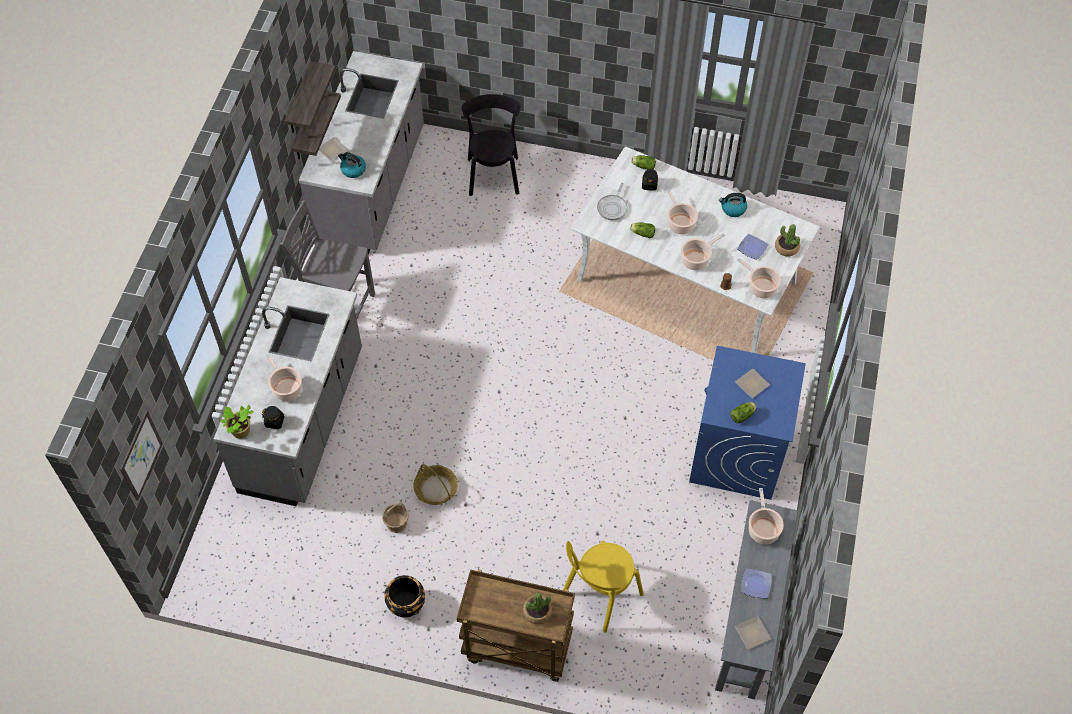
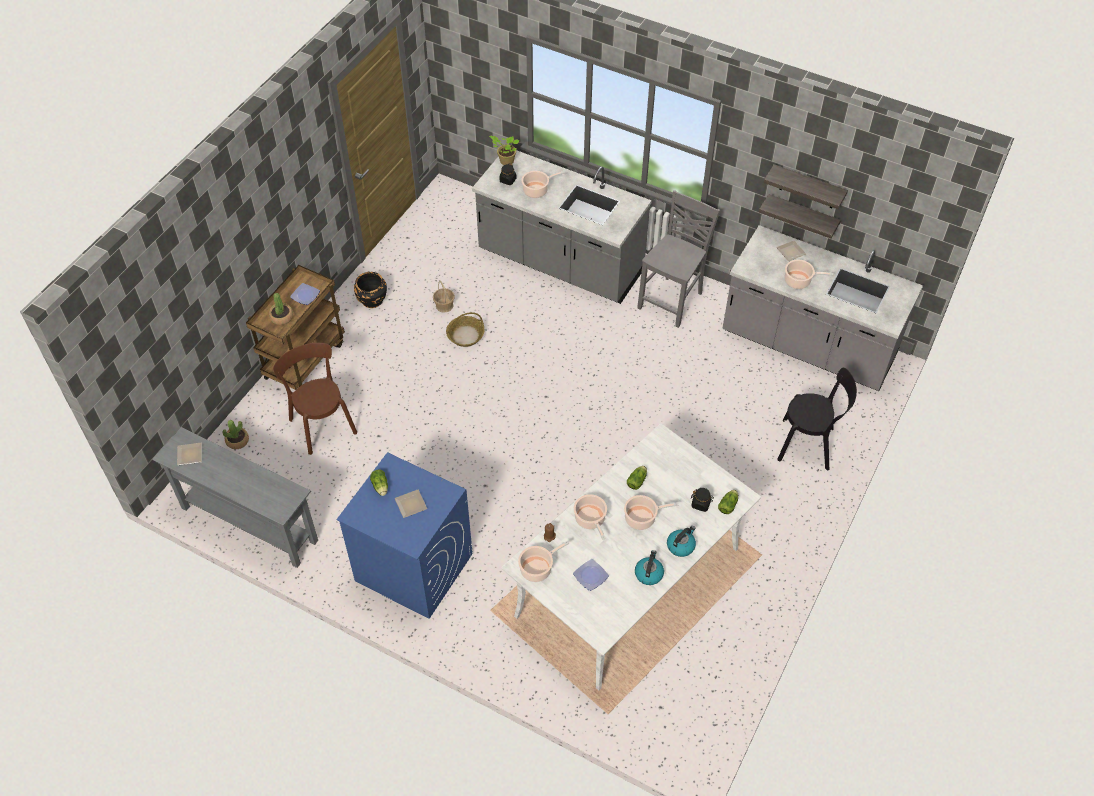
camera: 105 degrees right, 5 degrees down
(141, 455) = (464, 61): picture -> none
(353, 170) = (763, 262): kettle -> kettle (681, 545)
(599, 596) = (322, 423): yellow chair -> brown chair
(613, 207) = (677, 464): frying pan -> none
(755, 584) = (231, 470): plate -> plate (306, 295)
(763, 529) = (278, 492): cooking pot -> cooking pot (799, 281)
(786, 248) = (581, 610): potted plant -> potted plant (237, 441)

